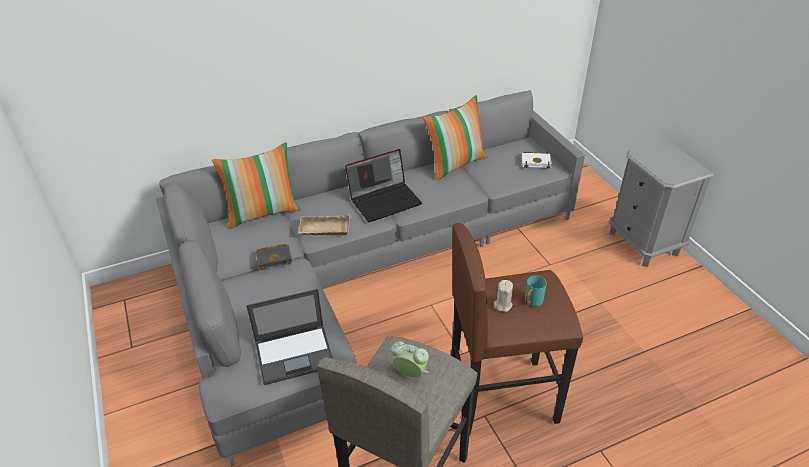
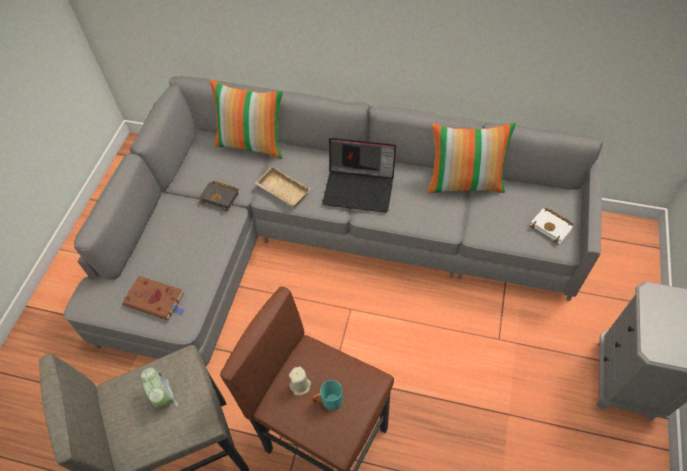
camera: 40 degrees right, 15 degrees up
(295, 354) = (156, 300): laptop -> brown book

